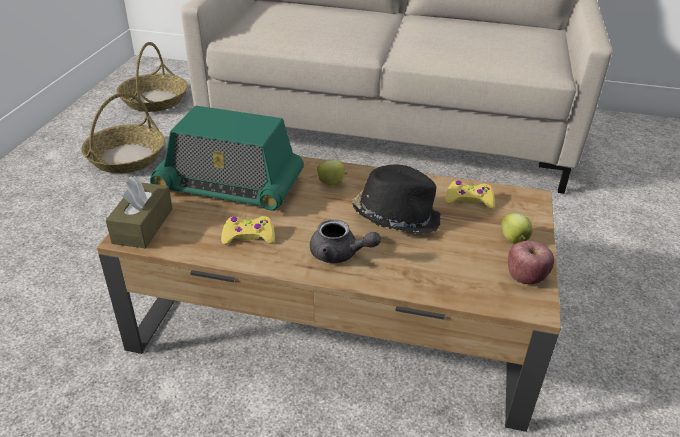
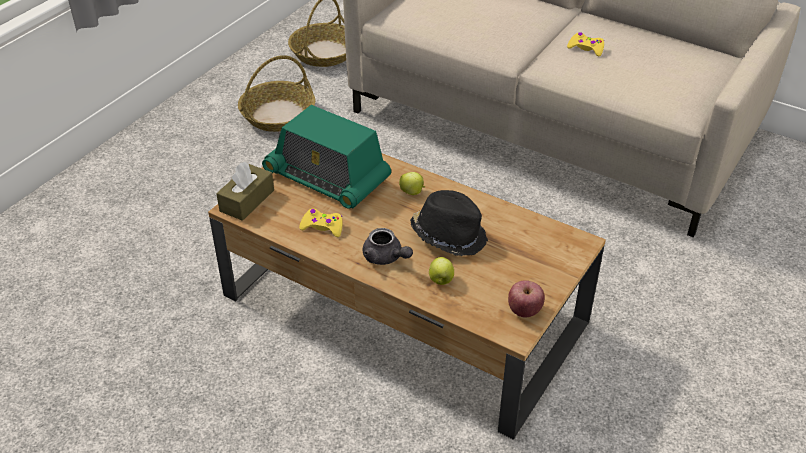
camera: 20 degrees right, 5 degrees up
(469, 200) = (522, 233): yellow game controller -> yellow game controller (586, 48)
(514, 240) = (537, 277): apple -> apple (441, 280)

